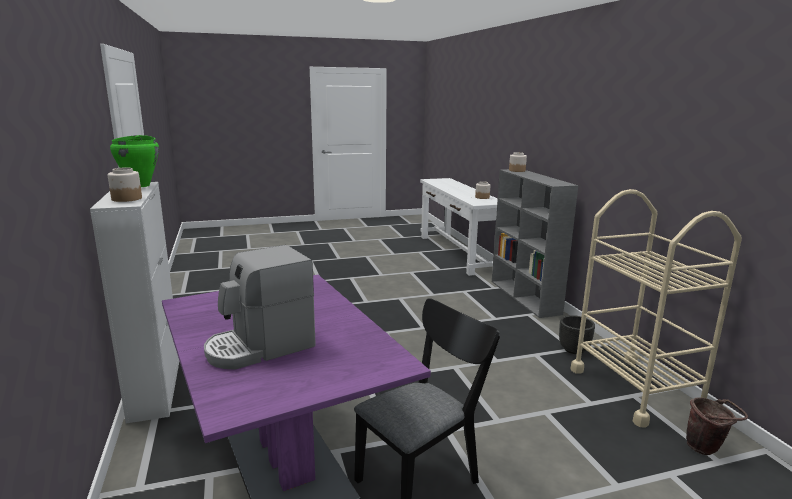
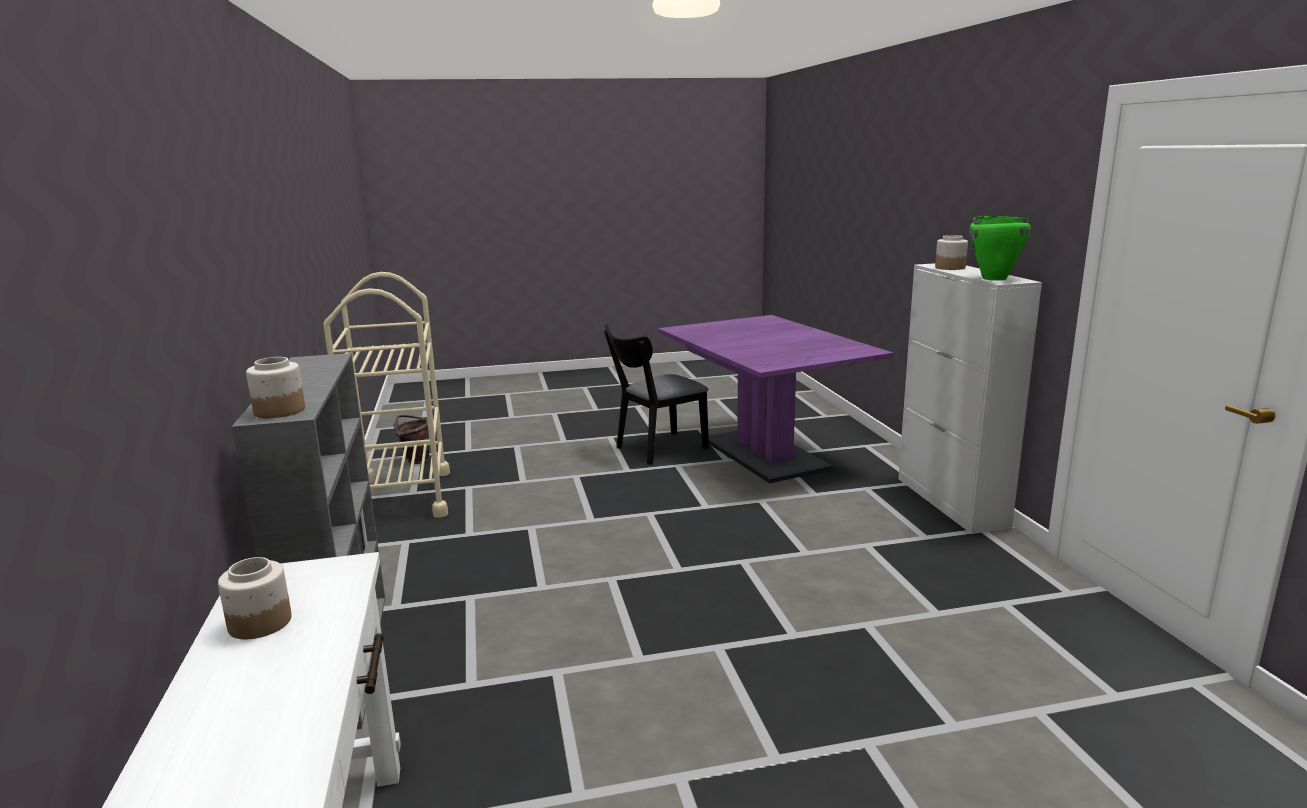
camera: 175 degrees left, 0 degrees up
(260, 347) = (771, 333): coffee machine -> none
(574, 350) = (405, 540): black planter -> none

